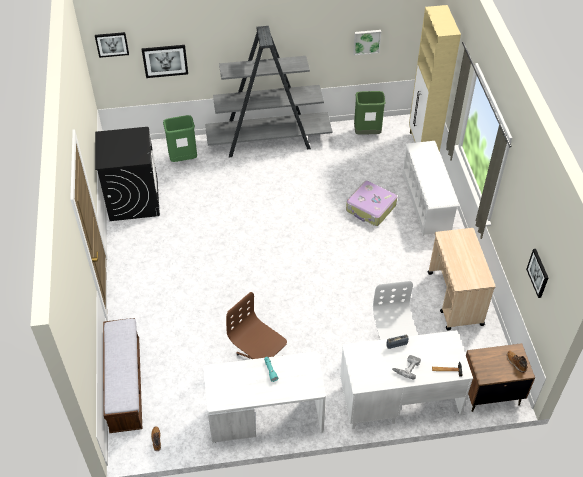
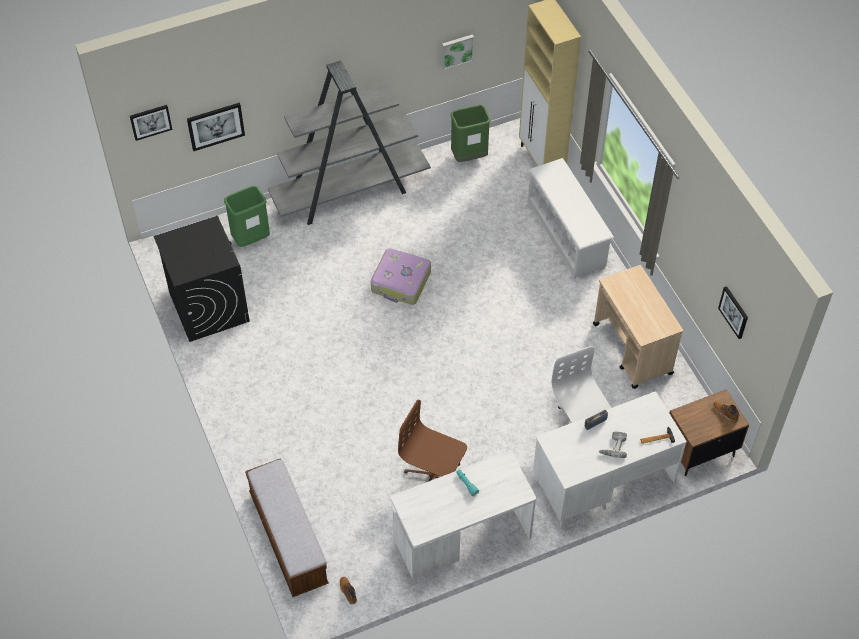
camera: 15 degrees left, 5 degrees up
(371, 208) = (503, 257): suitcase -> suitcase (401, 282)

